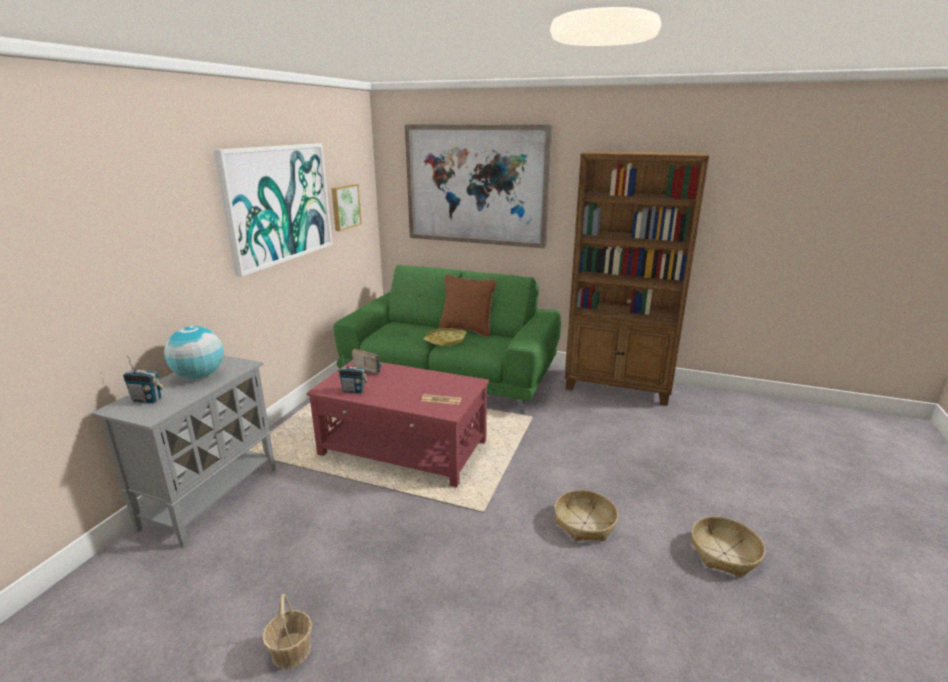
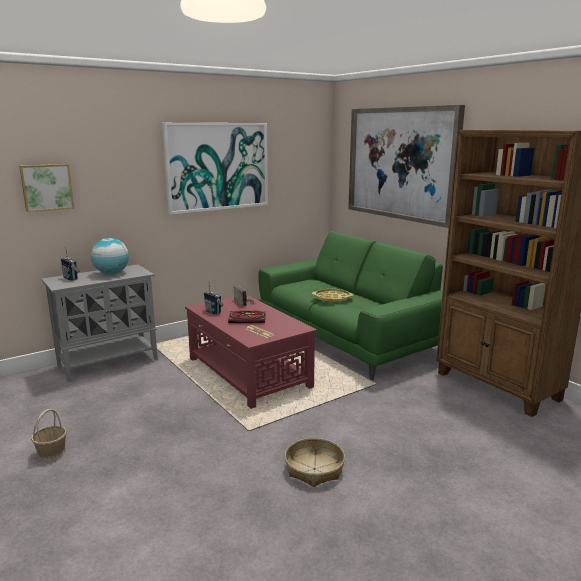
camera: 35 degrees right, 5 degrees down
(345, 206) = (290, 176): picture -> picture (47, 187)
(405, 387) = (248, 318): none -> book
(467, 330) = (362, 295): brown pillow -> none
(724, 553) = (410, 545): basket -> none

